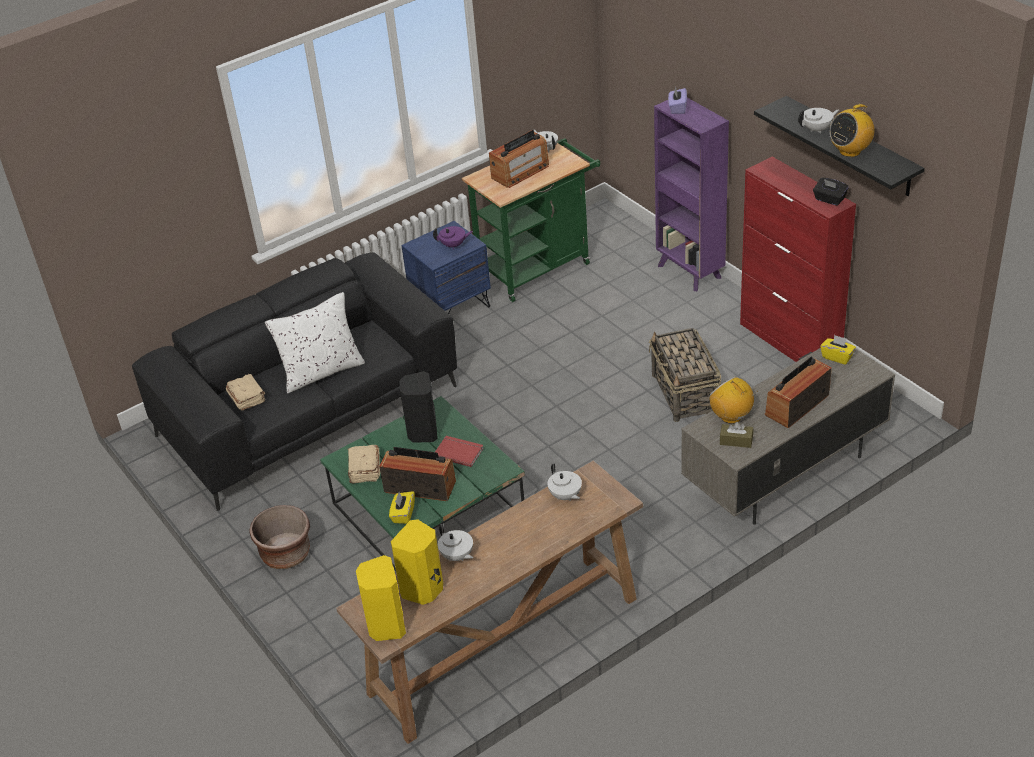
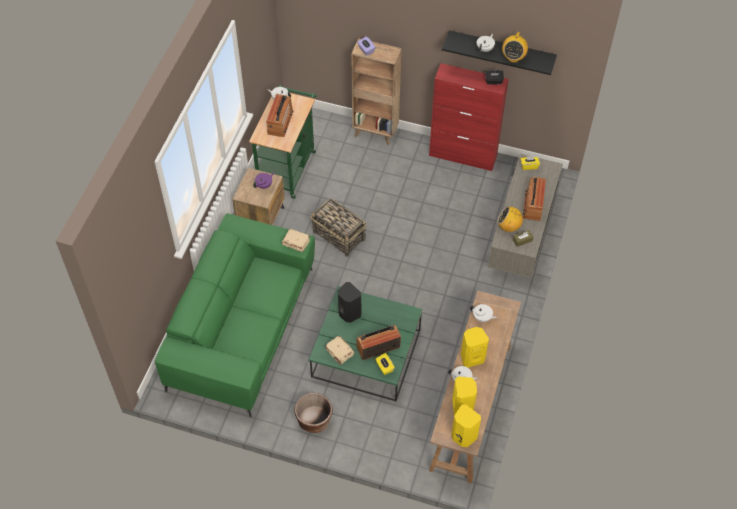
camera: 40 degrees left, 15 degrees up
(247, 397) = (233, 344): beige book -> beige book (296, 243)
(308, 411) = (242, 328): black sofa -> green sofa
(321, 371) = (259, 305): white pillow -> none
(451, 306) = (261, 218): blue nightstand -> brown nightstand
(459, 452) = (379, 315): red book -> none
(500, 536) = (472, 357): none -> yellow speaker
(685, 394) = (436, 214): basket -> basket (339, 236)
(690, 272) = (375, 133): purple bookcase -> brown bookcase

